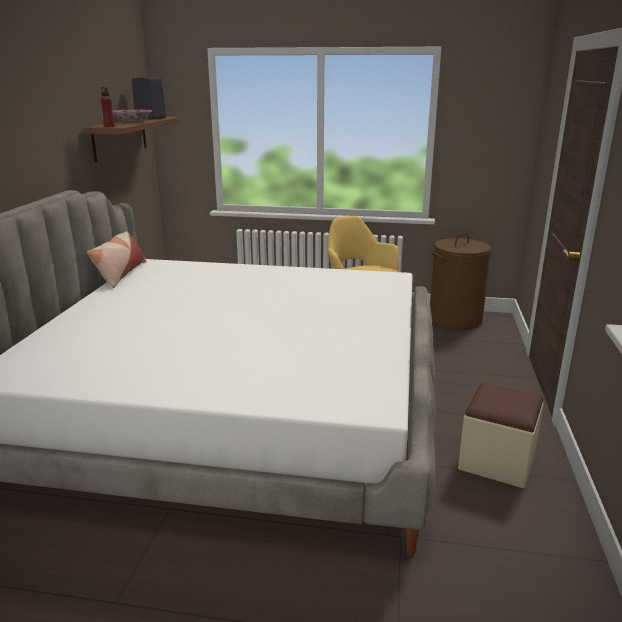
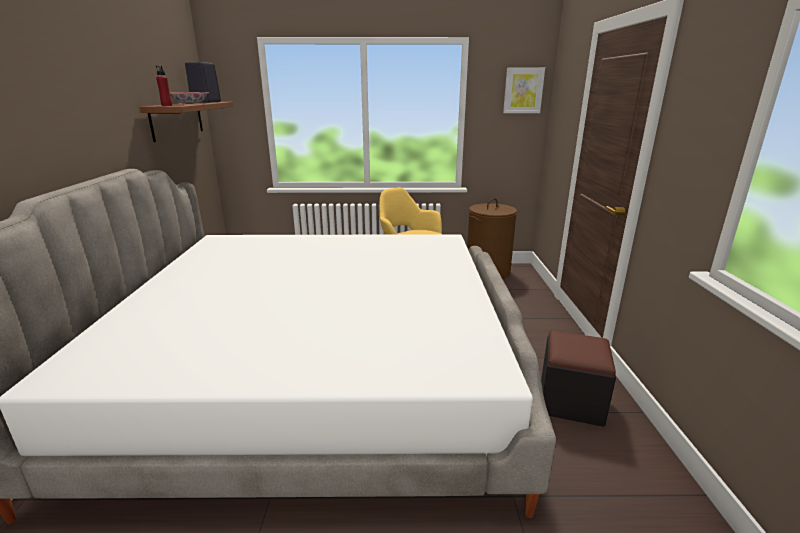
camera: 10 degrees left, 0 degrees up
(120, 274) = (188, 251): pillow -> none
(497, 461) = (570, 401): beige ottoman -> black ottoman
(505, 107) = (523, 90): none -> picture

